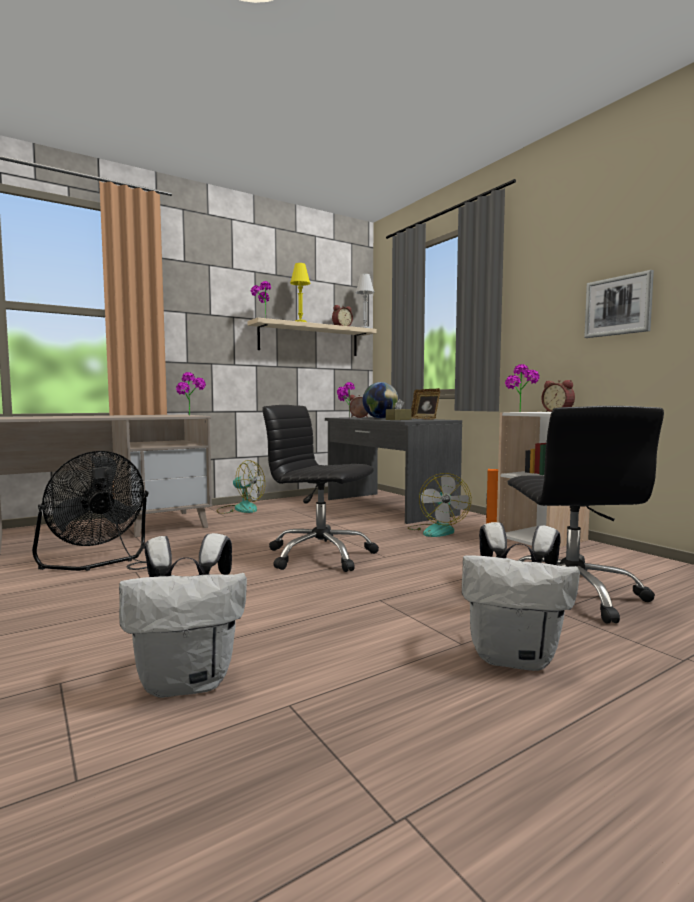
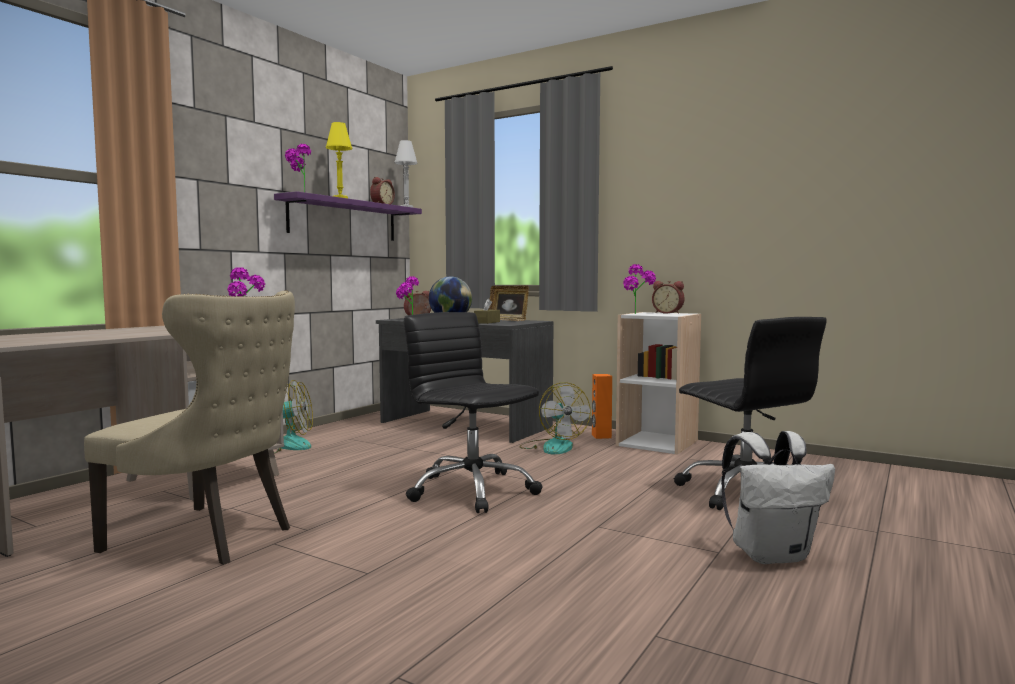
camera: 25 degrees left, 0 degrees up
(107, 561) = (209, 537): black fan -> beige chair
(189, 681) = (534, 640): white backpack -> none
(309, 340) = (344, 220): beige shelf -> purple shelf
(320, 556) = (472, 490): black office chair -> black office chair turned 45 degrees clockwise
(618, 306) = (723, 210): picture -> none

